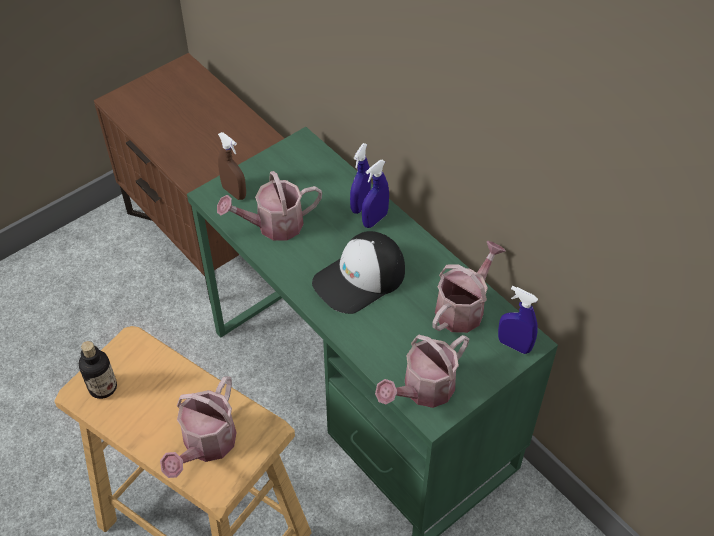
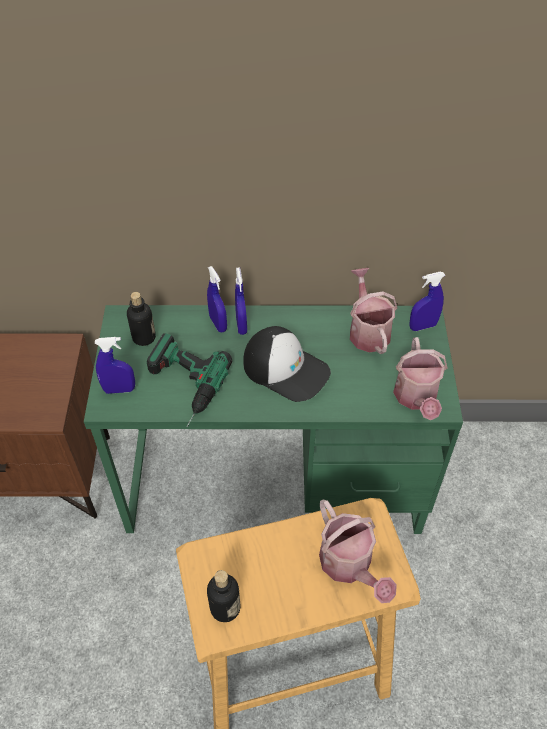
camera: 50 degrees left, 0 degrees up
(234, 192) = (119, 389): brown spray bottle -> blue spray bottle
(273, 226) = (181, 387): watering can -> power drill
(297, 170) = (144, 337): none -> bottle
(360, 279) = (286, 369): cap -> cap turned 60 degrees counterclockwise

